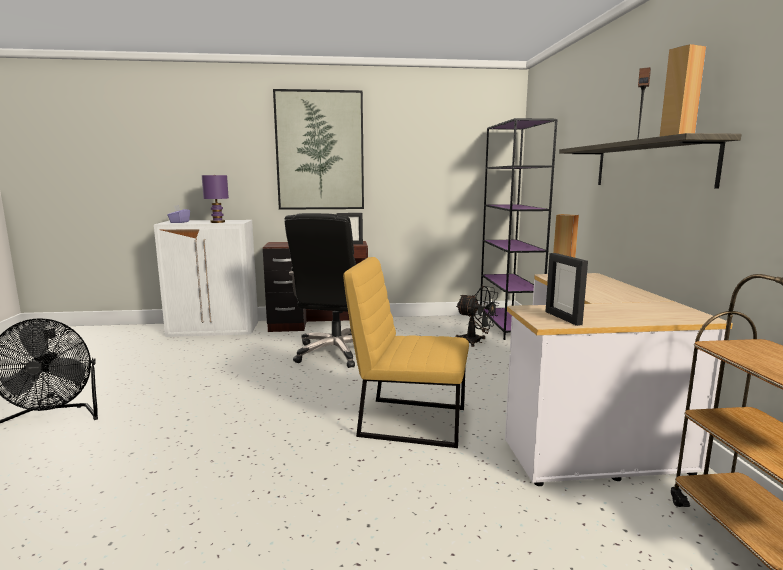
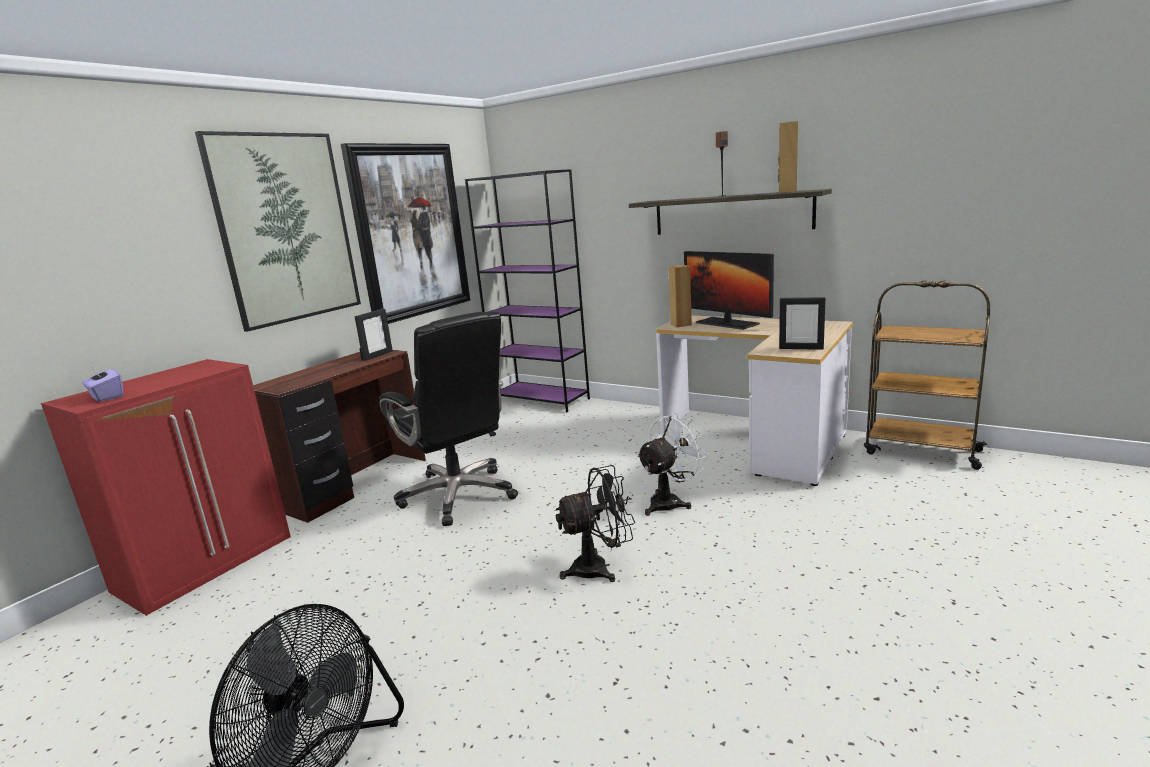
camera: 50 degrees left, 5 degrees up
(214, 329) = (206, 562): white cabinet -> red cabinet
(218, 222) = (184, 376): purple table lamp -> none
(409, 421) = (670, 502): yellow chair -> white fan
(423, 164) = (410, 231): none -> picture
(476, 342) = (552, 423): black fan -> black fan (599, 568)
(600, 286) = (726, 323): none -> monitor

